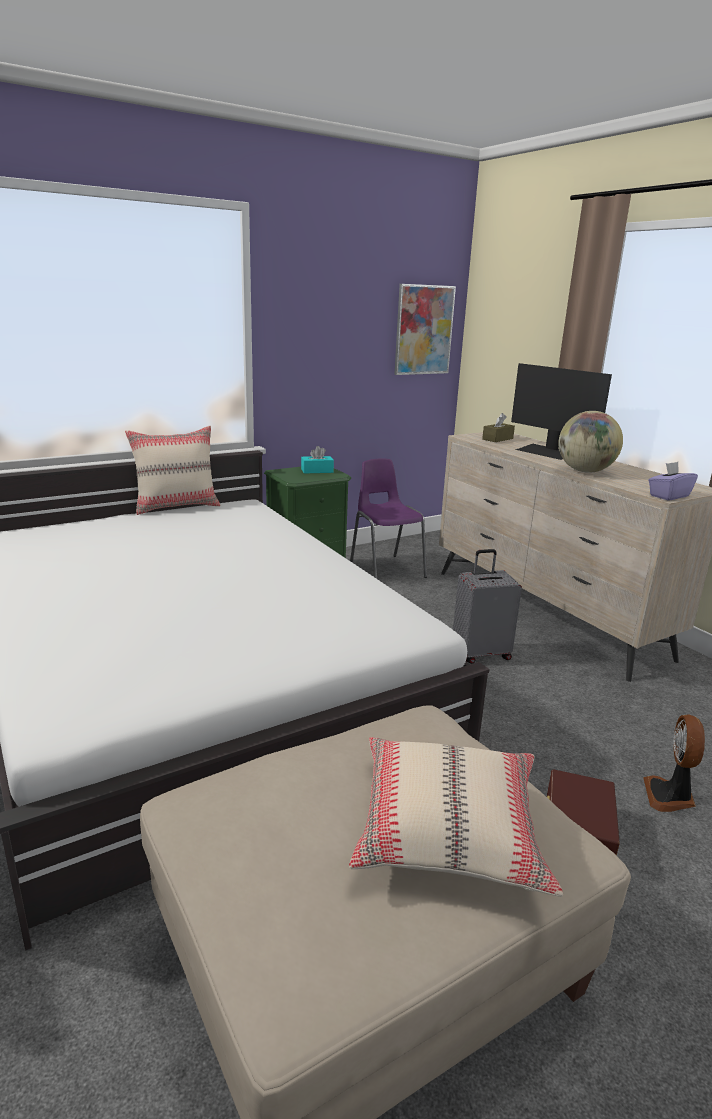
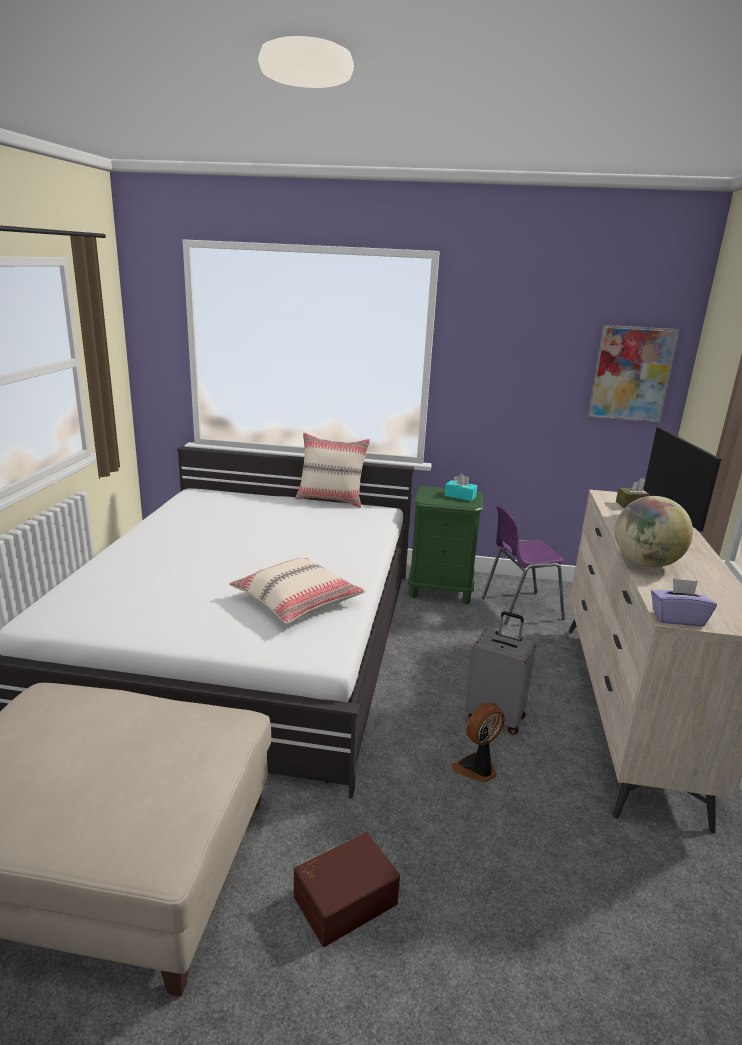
camera: 40 degrees right, 0 degrees up
(386, 569) = (519, 608): purple chair -> purple chair turned 120 degrees counterclockwise
(449, 829) = (115, 790): beige pillow -> beige pillow (297, 601)
(669, 796) = (479, 934): fan -> fan (477, 769)

